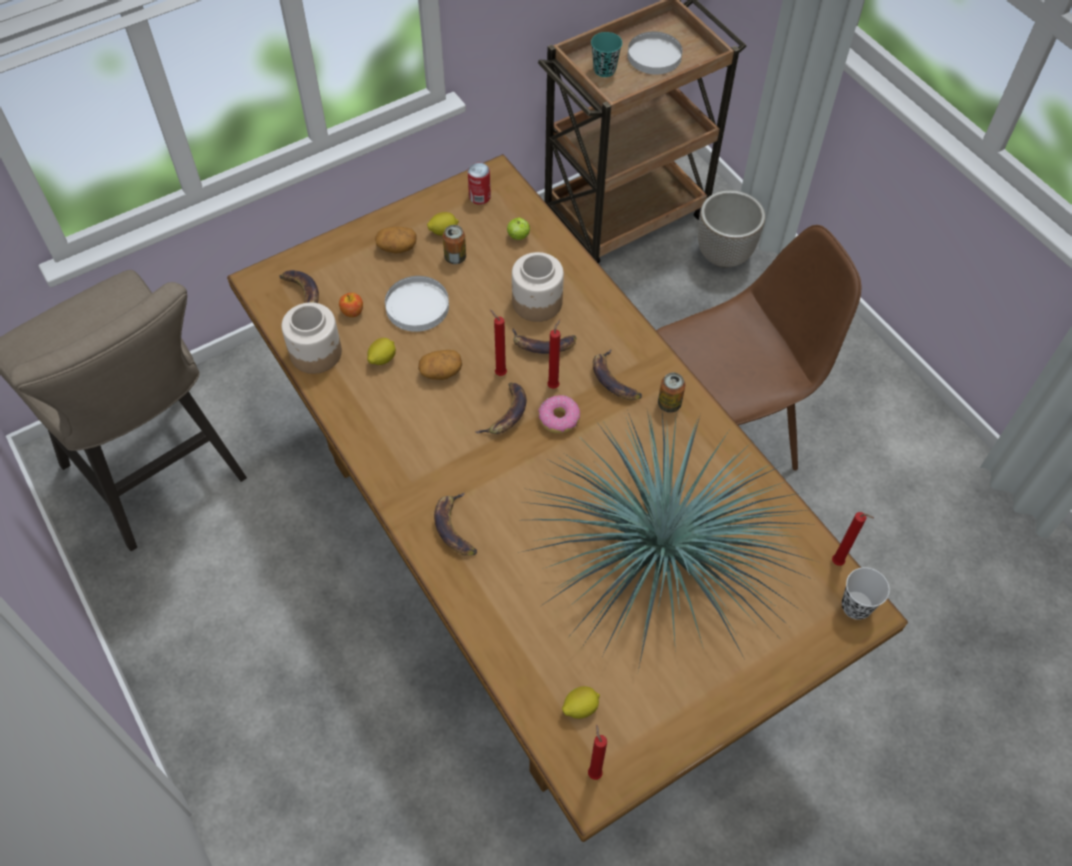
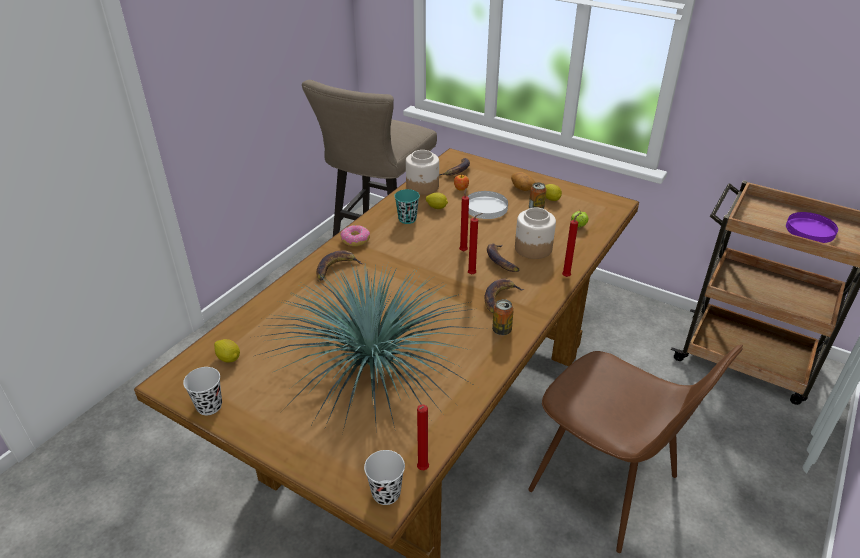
camera: 65 degrees right, 20 degrees down
(440, 372) = (445, 229): potato -> none
(479, 197) = (593, 203): can -> none
(506, 414) = (434, 262): banana -> none
(559, 419) = (447, 284): donut -> donut (355, 240)
(594, 771) = (182, 378): red candle -> red candle (567, 276)
(604, 70) = (763, 213): turquoise cup -> turquoise cup (407, 219)
(654, 56) = (810, 230): white plate -> purple plate
(659, 749) = (209, 406): none -> black cup
(724, 255) = (777, 430): planter -> none

